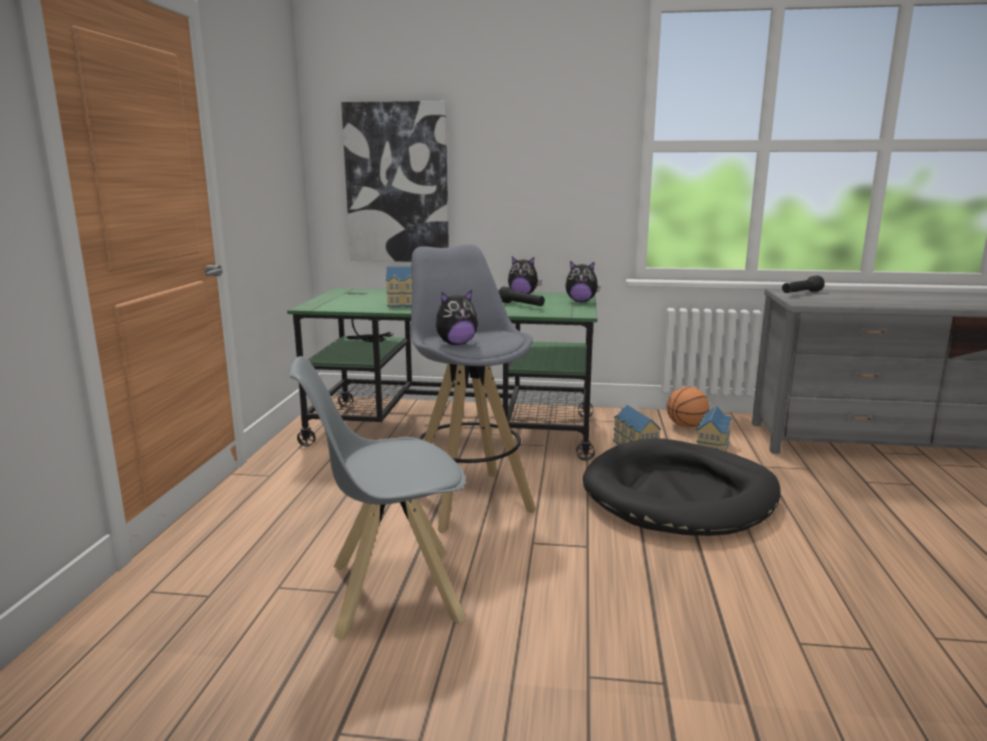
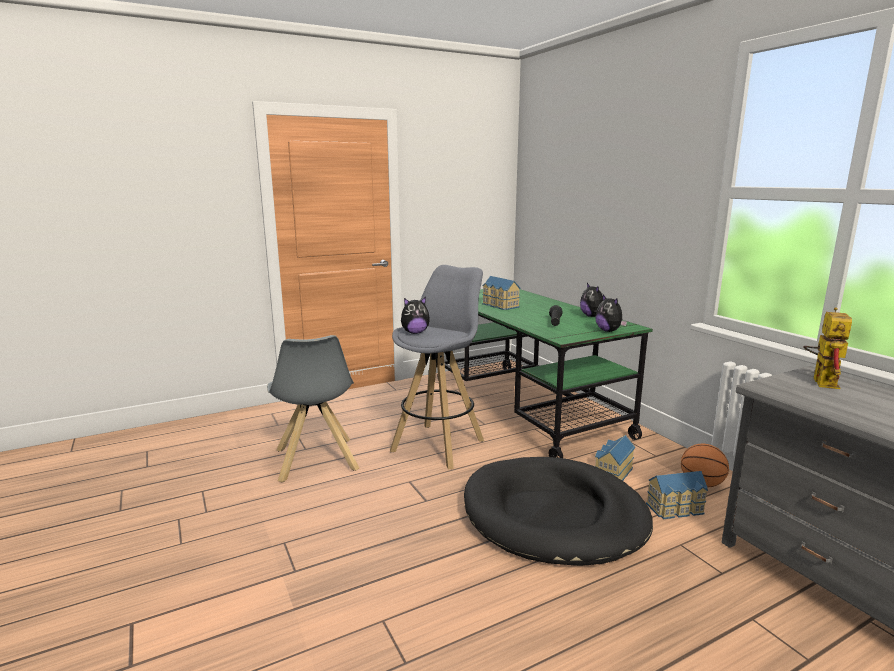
camera: 55 degrees right, 0 degrees up
(390, 592) = (316, 461): grey chair -> grey chair turned 150 degrees counterclockwise
(397, 183) = (556, 215): picture -> none
(456, 344) = (415, 332): plush toy -> plush toy turned 45 degrees counterclockwise
(801, 293) = (820, 381): black flashlight -> toy robot

